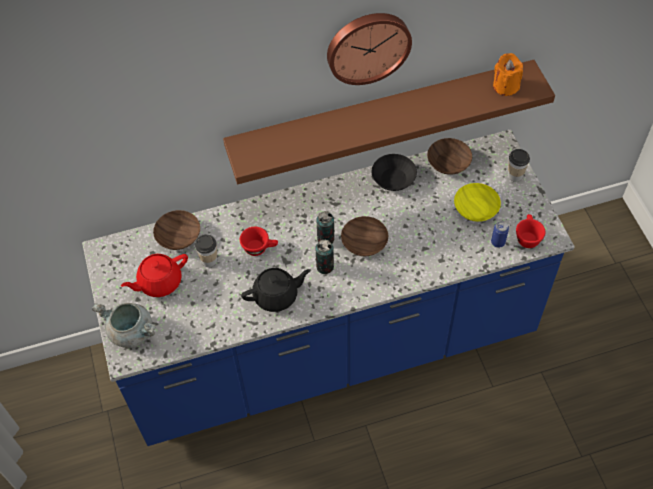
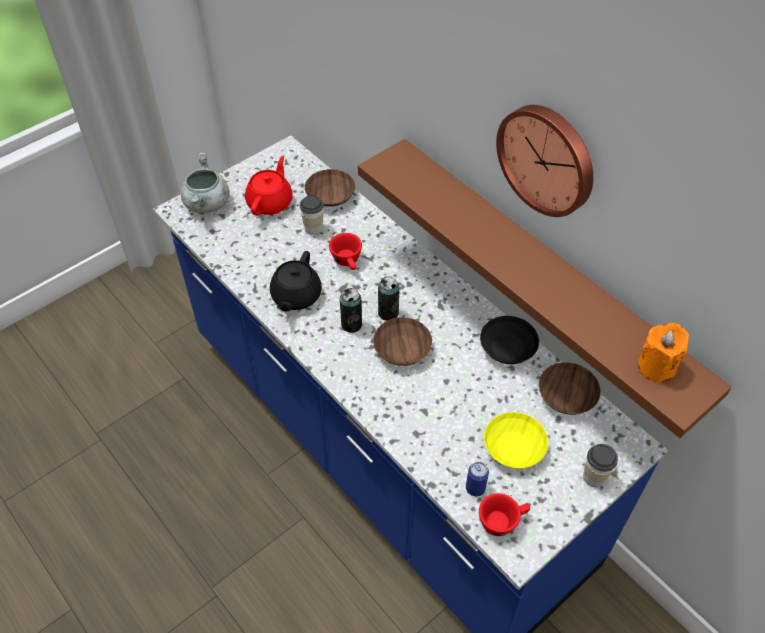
camera: 65 degrees right, 5 degrees down
(159, 282) = (270, 202): red teapot -> red teapot turned 75 degrees clockwise
(276, 296) = (295, 296): black teapot -> black teapot turned 60 degrees clockwise

